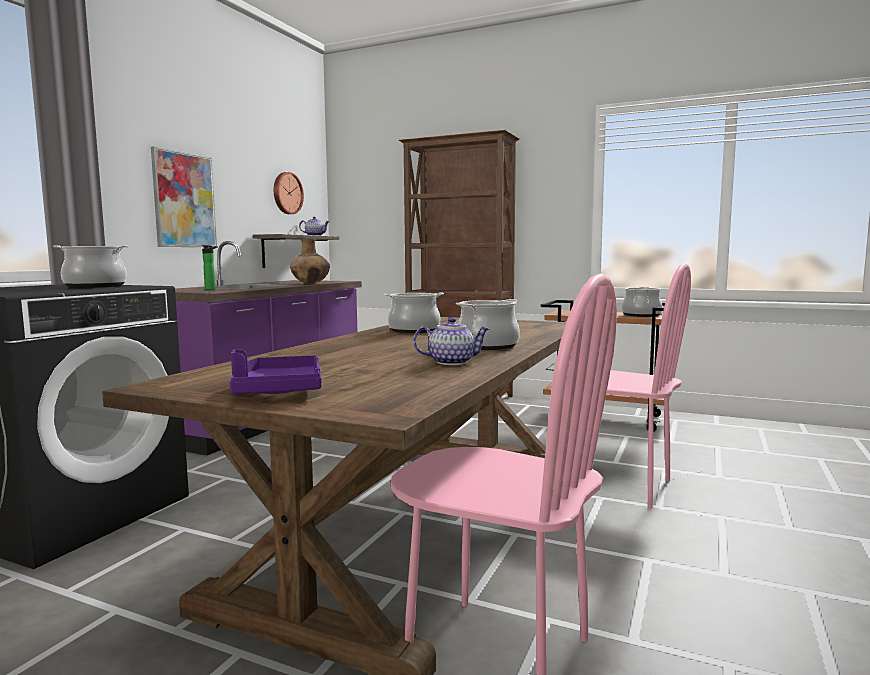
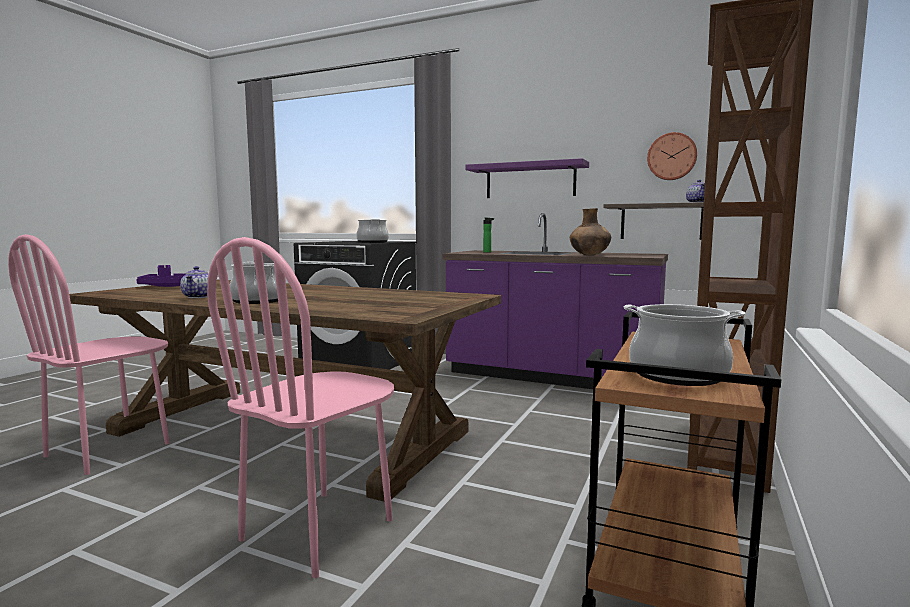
camera: 90 degrees right, 0 degrees up
(184, 200) = (530, 181): picture -> purple shelf
(414, 330) = (372, 293): cooking pot -> none

